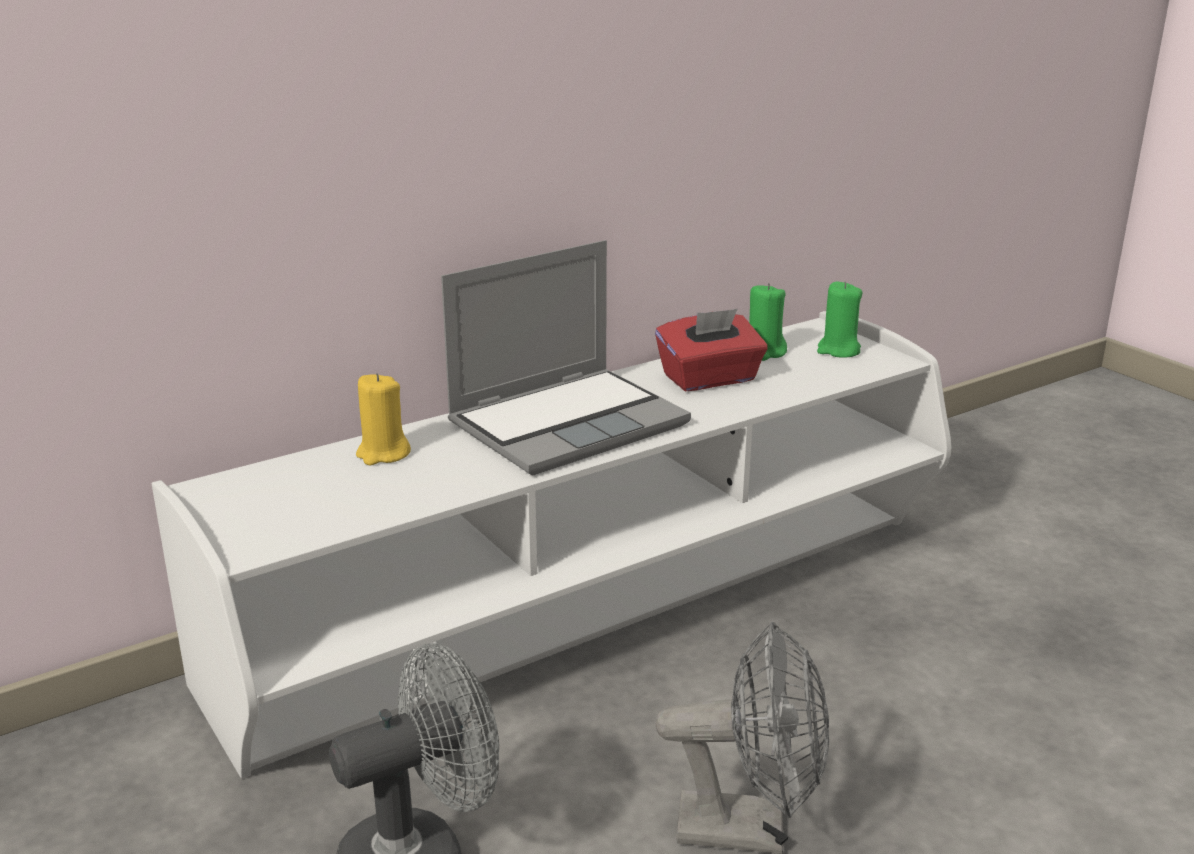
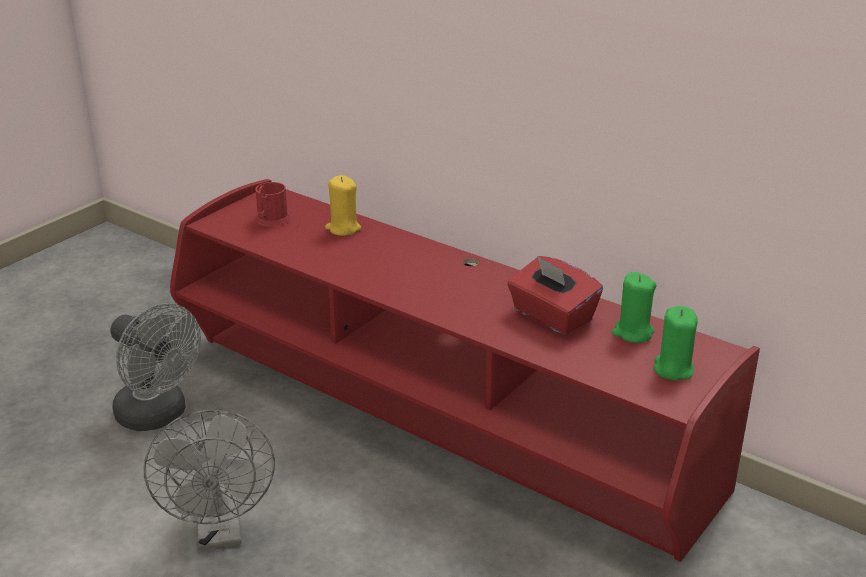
camera: 70 degrees right, 5 degrees up
(297, 501) = (270, 221): none -> red mug
(569, 423) = (428, 276): laptop -> none
(598, 608) = (434, 419): white tv stand -> red tv stand

